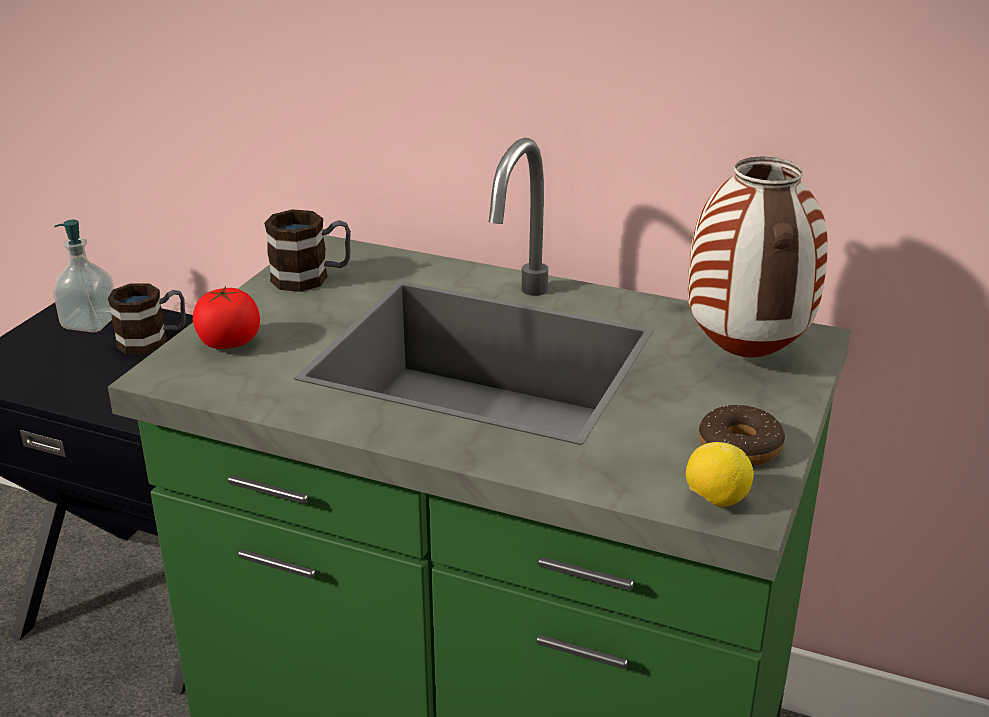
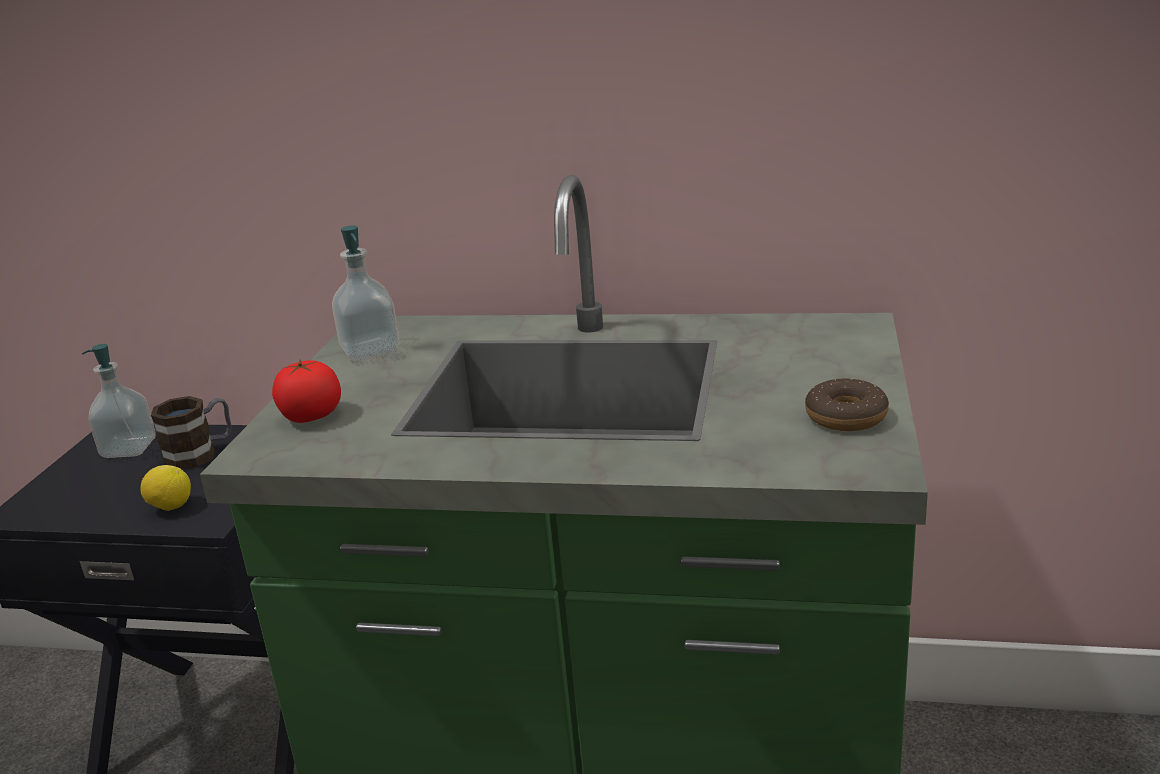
camera: 10 degrees left, 5 degrees down
(312, 277) = (370, 351): mug -> soap dispenser
(715, 500) = (848, 462): lemon -> lemon (170, 507)
(743, 356) = (809, 347): vase -> none

